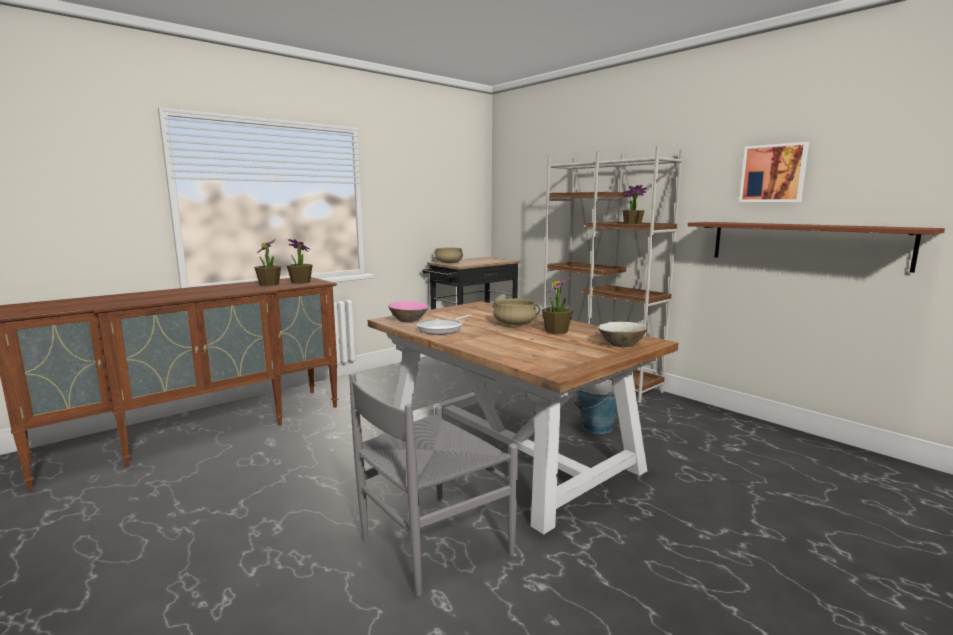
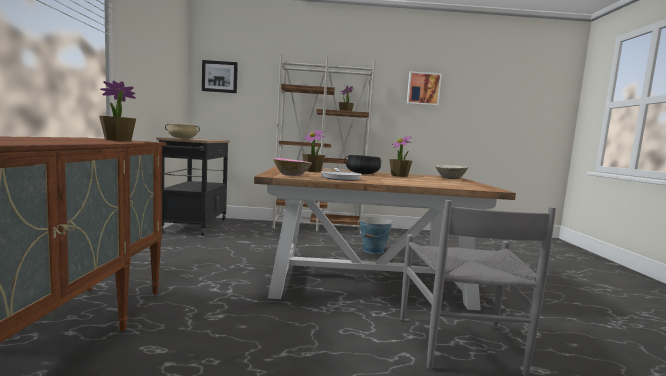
camera: 50 degrees left, 5 degrees down
(269, 284) = (85, 139): potted plant -> potted plant (313, 171)
(515, 185) = (220, 77): none -> picture
(515, 324) = (362, 174): beige cooking pot -> black cooking pot
(805, 244) = (439, 128): brown shelf -> none

